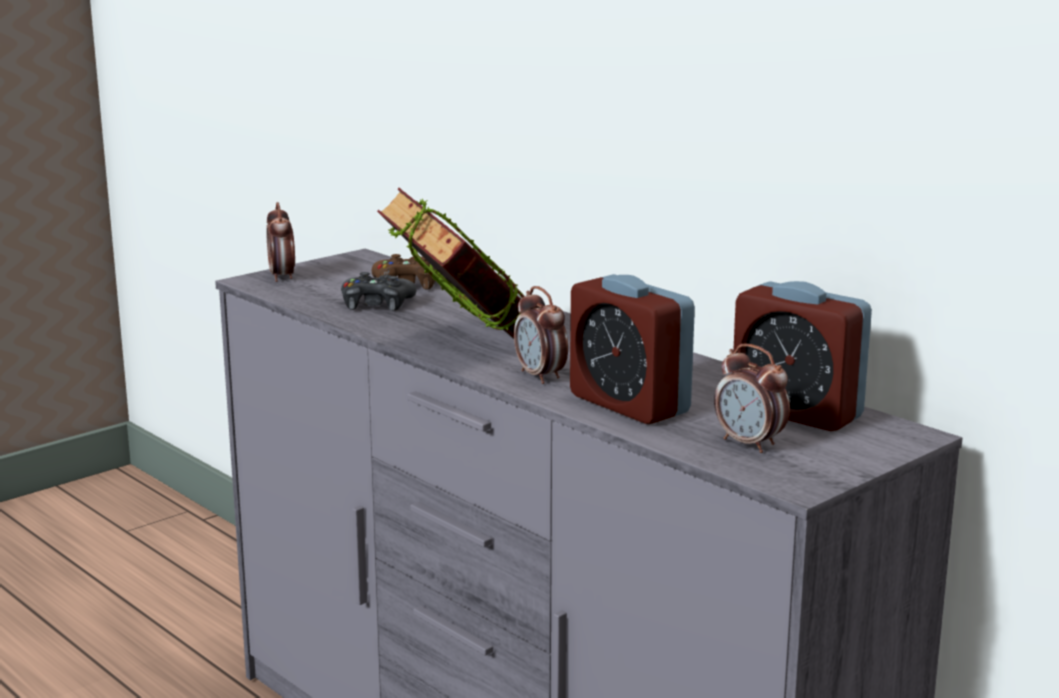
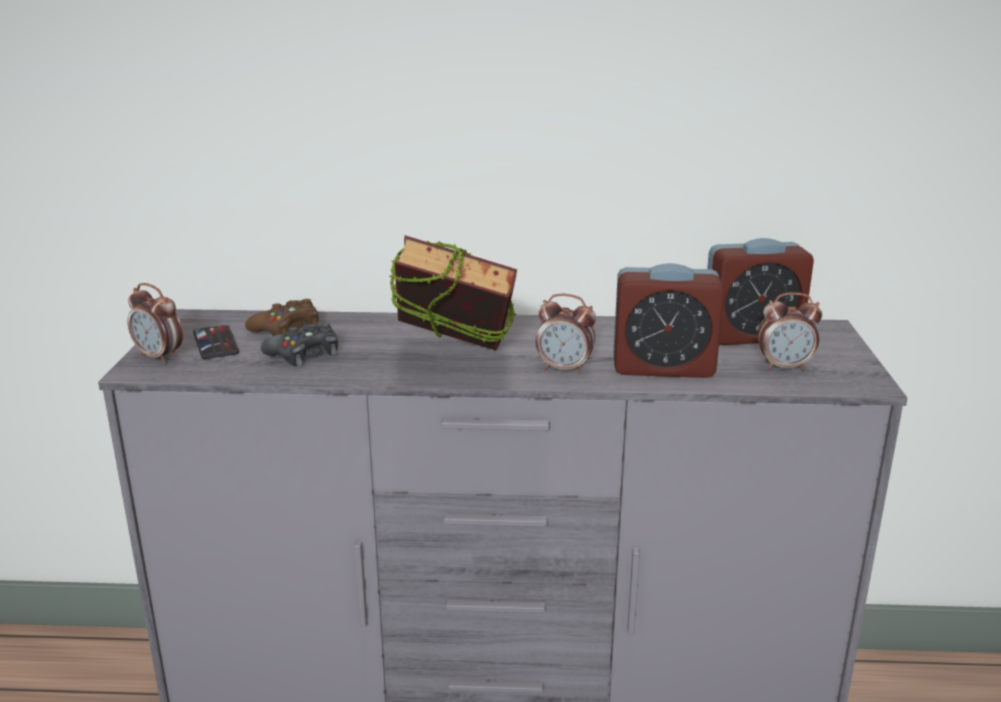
camera: 45 degrees left, 5 degrees up
(338, 278) = (216, 343): none -> phone

